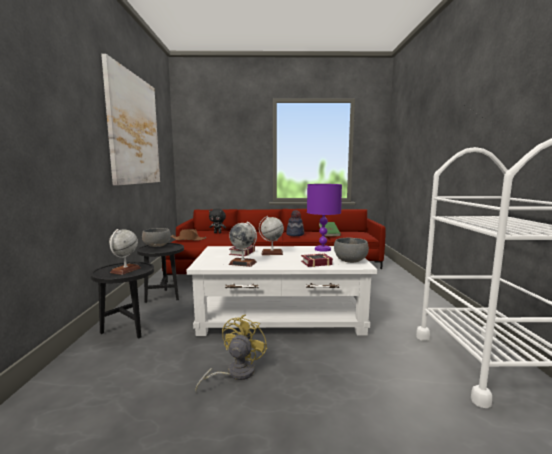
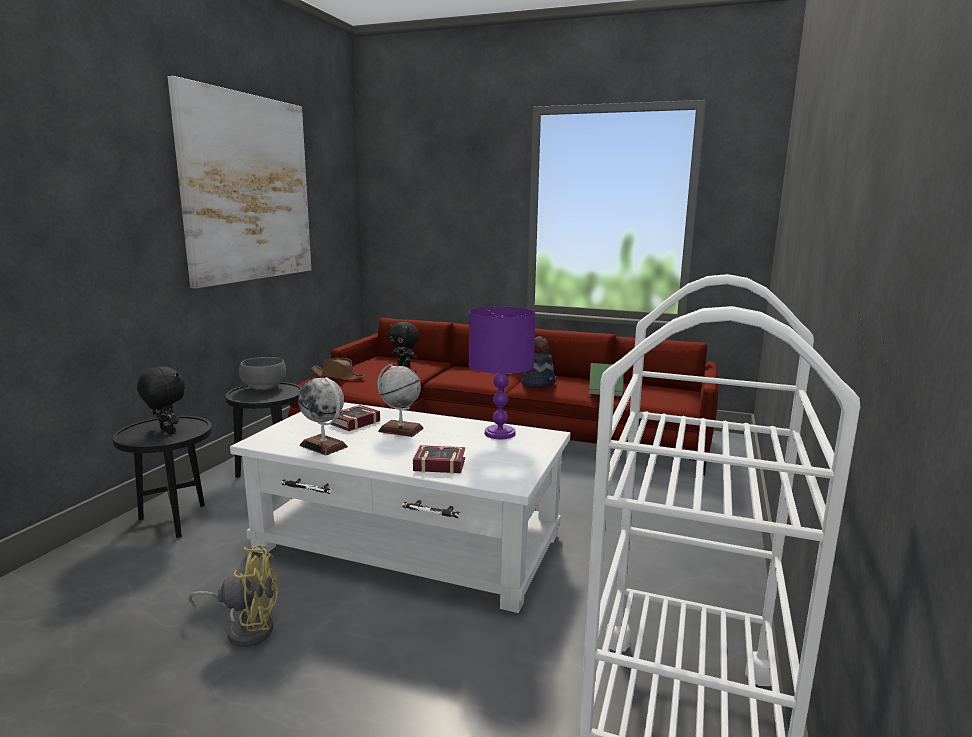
camera: 20 degrees right, 5 degrees up
(125, 270) = (166, 431): globe -> black plush toy
(235, 373) = (246, 628): yellow fan -> yellow fan turned 45 degrees clockwise
(350, 260) = (509, 468): grey bowl -> none

